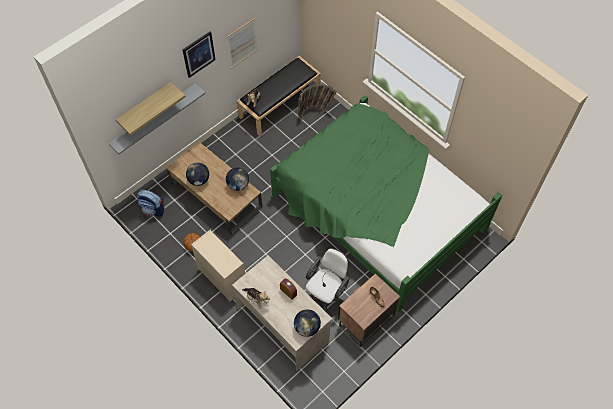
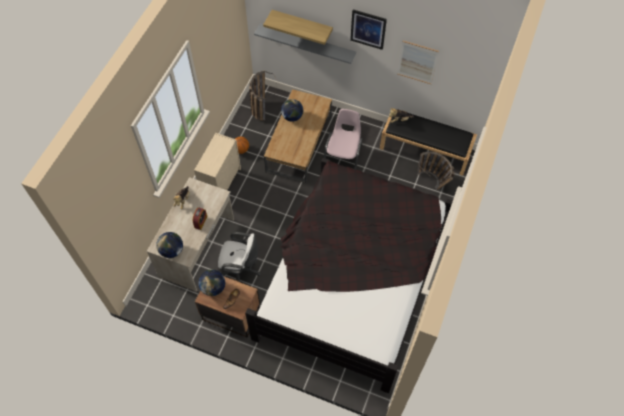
camera: 65 degrees right, 0 degrees up
(153, 210) = (261, 106): backpack -> basket
(238, 185) = (303, 147): globe -> globe (213, 288)
(249, 165) = (343, 154): none -> pink chair
(376, 211) = (352, 279): green bed -> black bed

